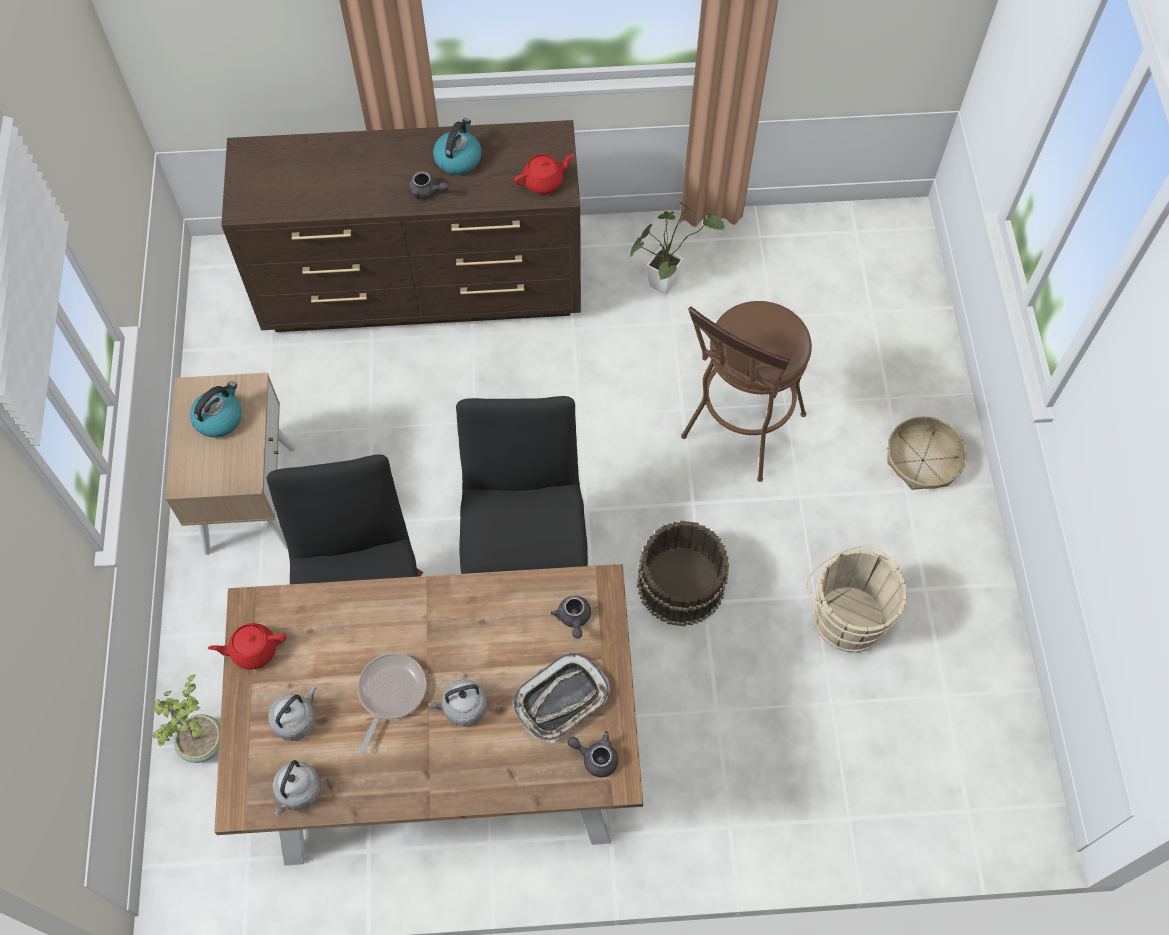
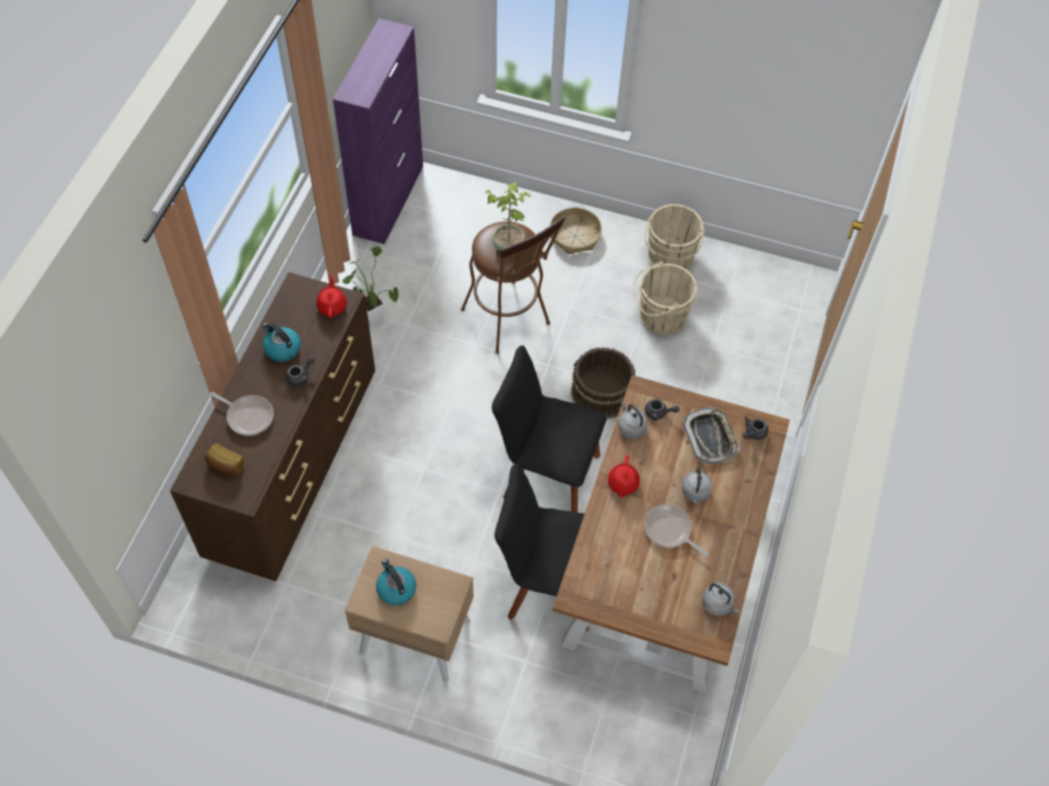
camera: 70 degrees left, 5 degrees down
(204, 742) = (598, 722): potted plant -> potted plant (509, 244)
(253, 650) = (607, 604): red teapot -> red teapot (622, 484)
(276, 173) = (225, 466): none -> bread
(296, 719) = (667, 591): grey kettle -> grey kettle (630, 427)
(351, 166) = (248, 416): none -> frying pan
(853, 228) = (389, 199): none -> purple cabinet
(955, 595) = (669, 259): none -> beige bucket

